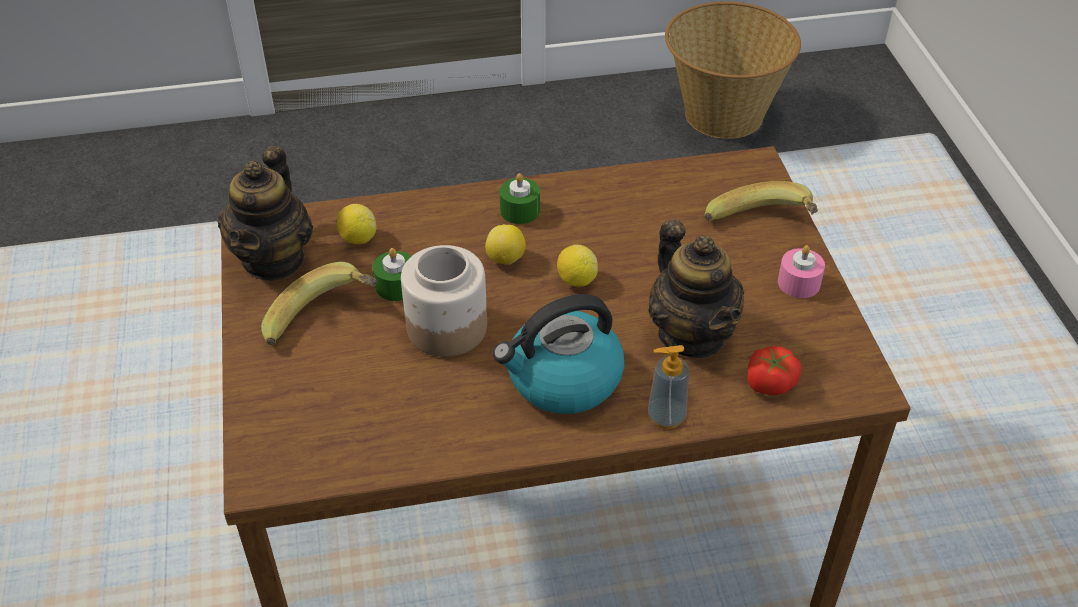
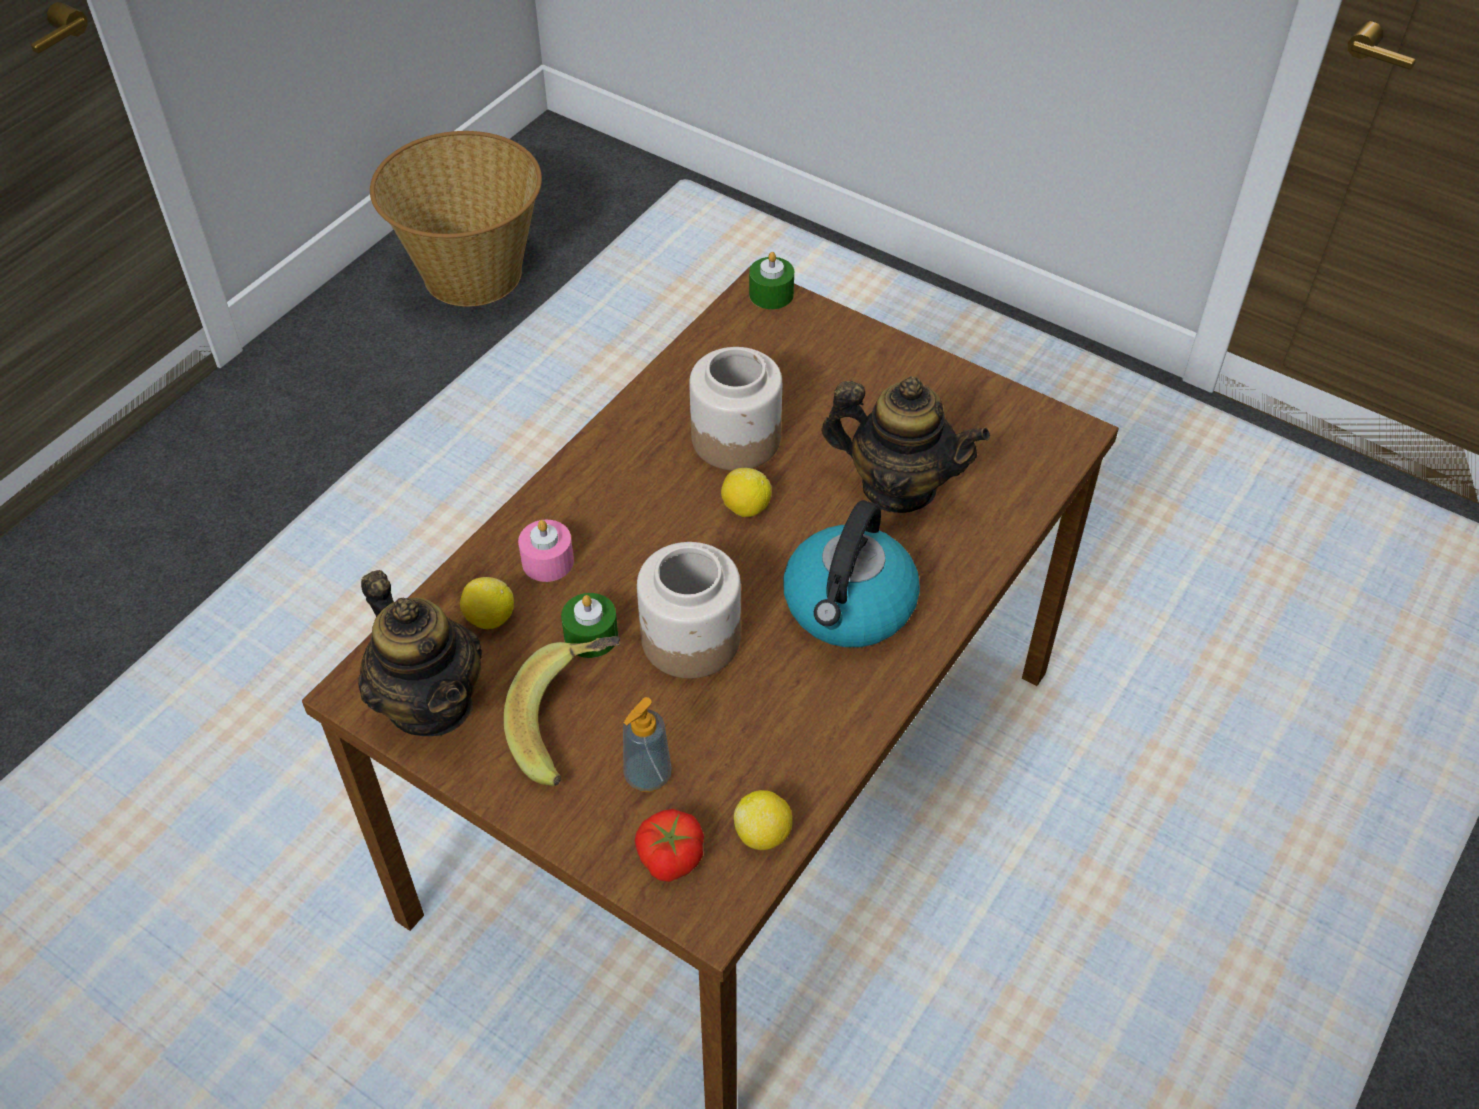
camera: 45 degrees left, 5 degrees up
(506, 259) = (659, 534): lemon -> lemon (763, 834)
(520, 210) = (610, 478): green candle -> green candle (771, 294)
(625, 237) = (736, 438): none -> jar
(666, 416) = (966, 573): soap dispenser -> soap dispenser (647, 775)
(762, 228) = (836, 349): banana -> none
(769, 382) = (1003, 482): tomato -> tomato (669, 856)
(799, 283) = (922, 379): pink candle -> pink candle (547, 561)

